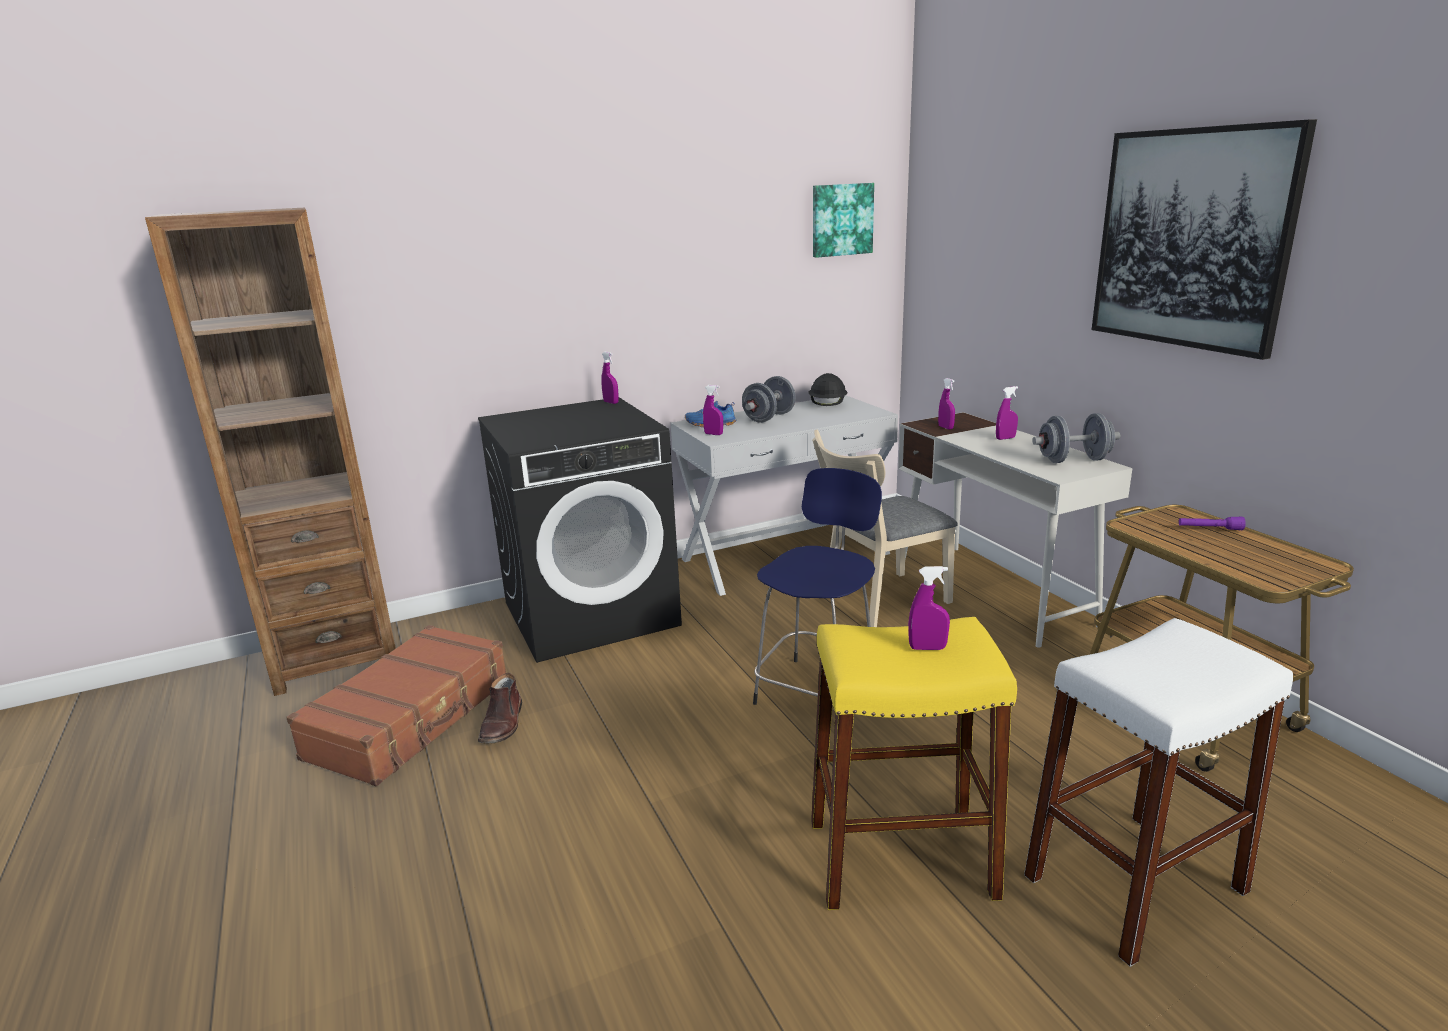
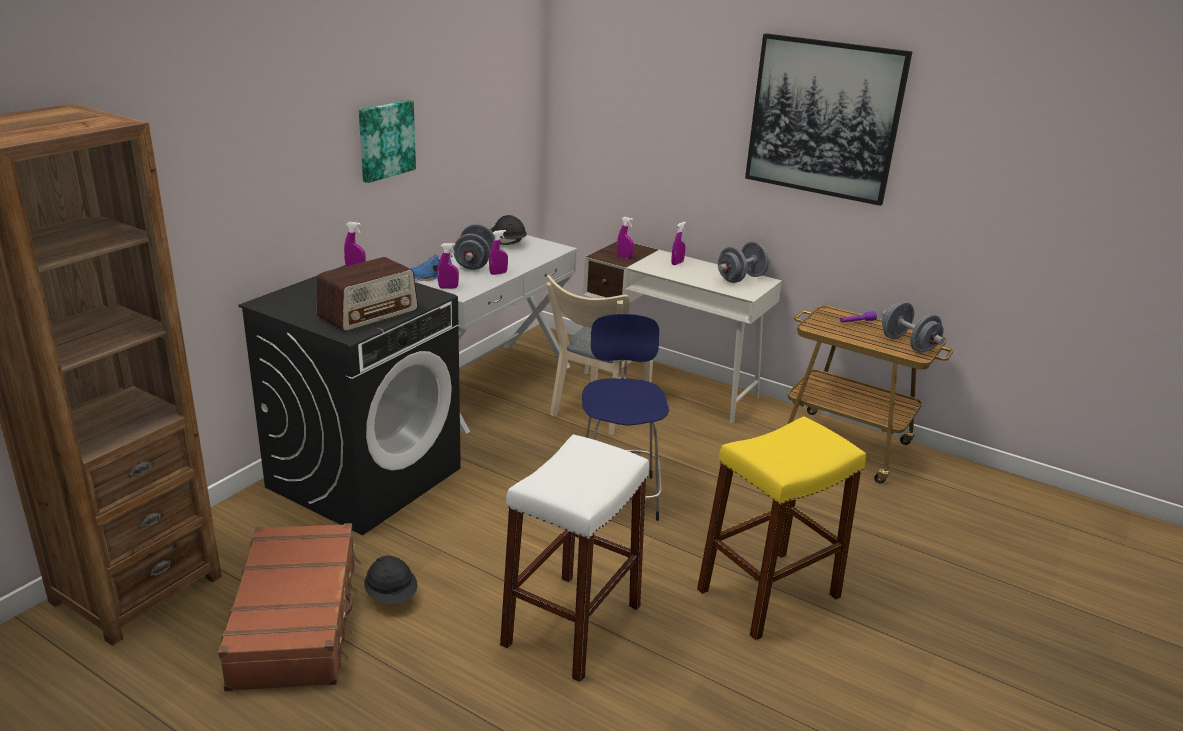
camera: 35 degrees left, 5 degrees up
(503, 724) = (392, 596): brown boot -> black hard hat
(566, 434) = (369, 313): none -> radio
(841, 220) = (505, 73): picture -> picture (385, 140)
(927, 648) = (803, 445): purple spray bottle -> purple spray bottle (498, 273)
(1135, 883) = (894, 562): white stool -> white stool (572, 625)
(1271, 567) = (908, 344): none -> grey dumbbell

